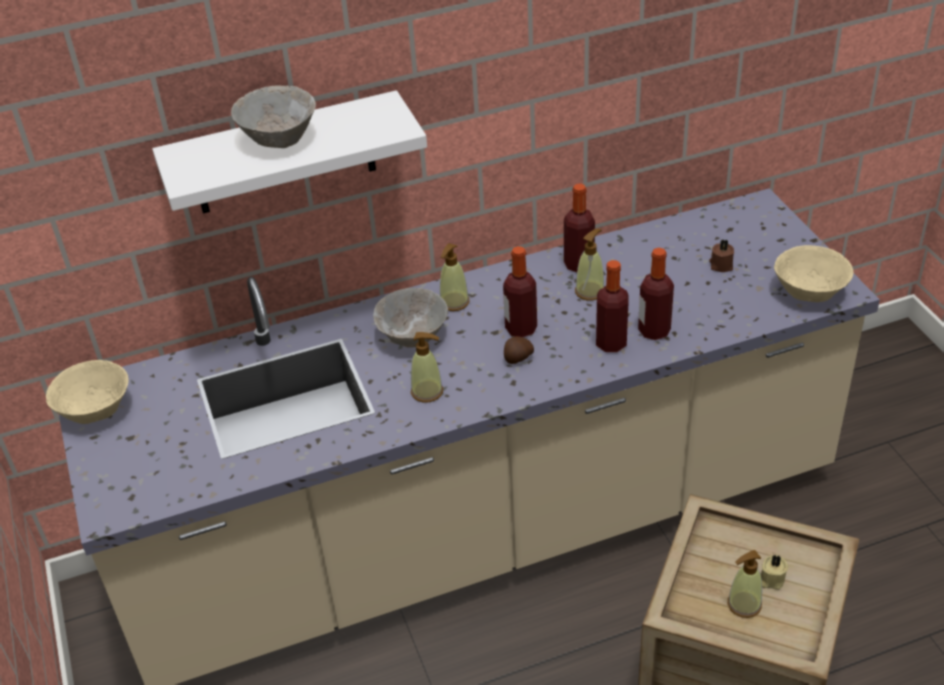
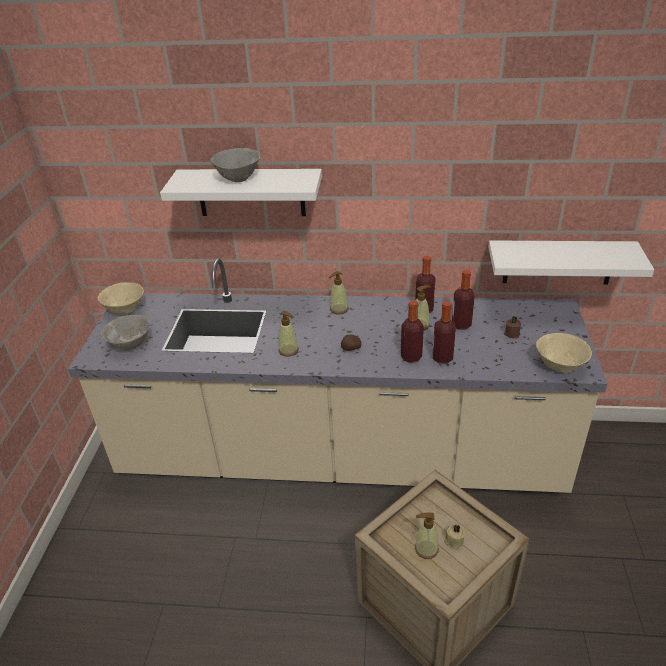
camera: 25 degrees right, 5 degrees down
(412, 337) = (303, 320): grey bowl -> grey bowl (130, 345)
(521, 328) = (365, 333): bottle -> bottle (461, 324)
(741, 142) = (558, 262): none -> white shelf

